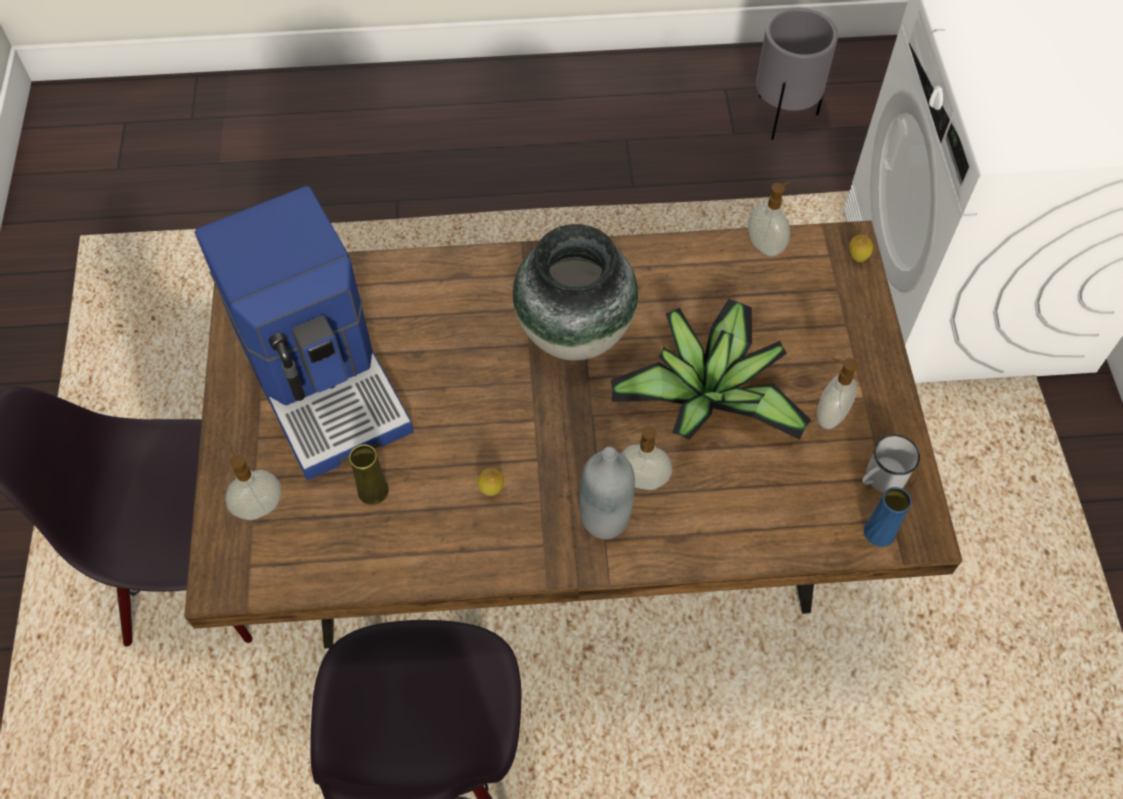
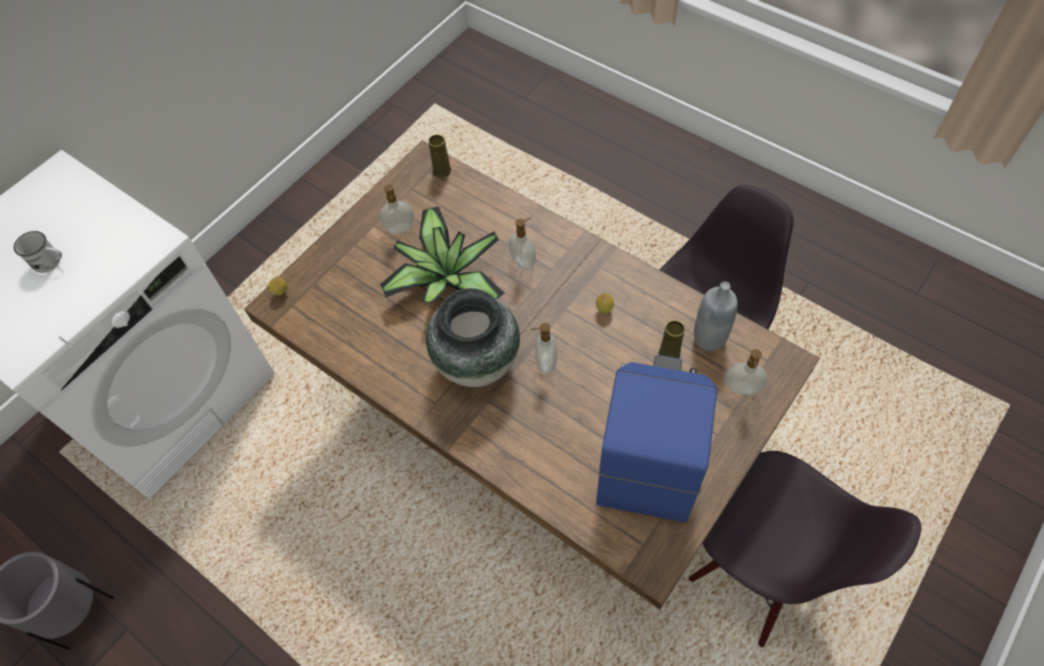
camera: 135 degrees left, 0 degrees up
(605, 519) = (559, 258): grey bottle -> grey bottle (709, 338)
(765, 245) = (316, 337): soap dispenser -> soap dispenser (545, 363)
(879, 532) = (442, 171): blue vase -> yellow vase
(880, 479) = (413, 189): white mug -> white mug (51, 262)

